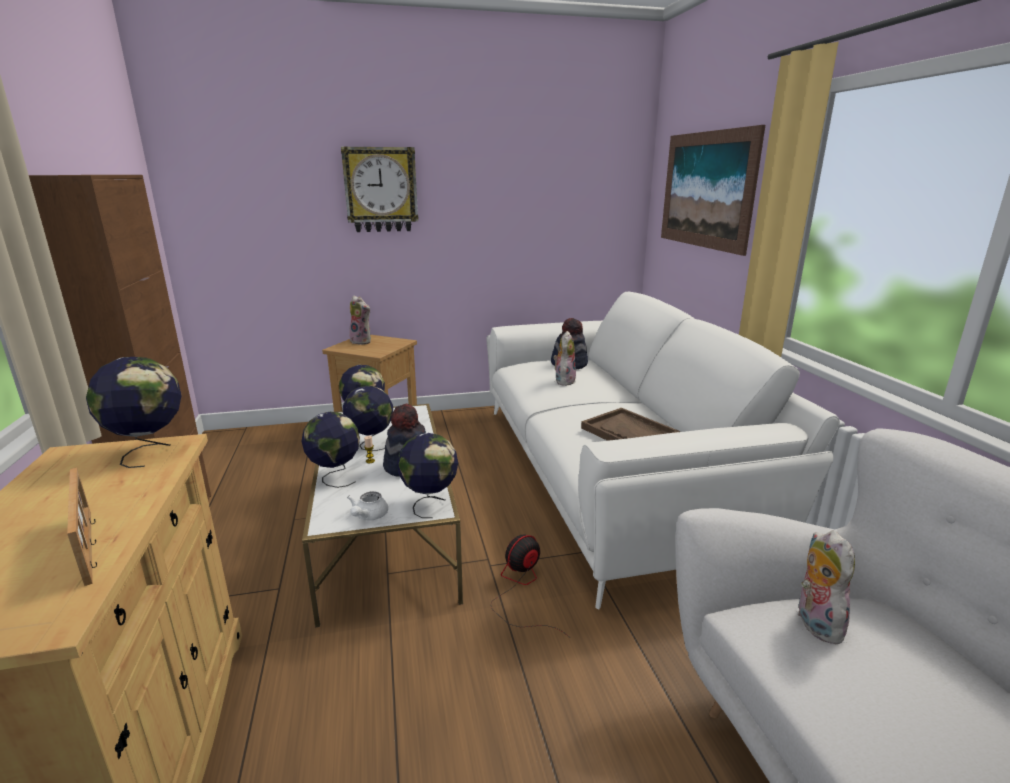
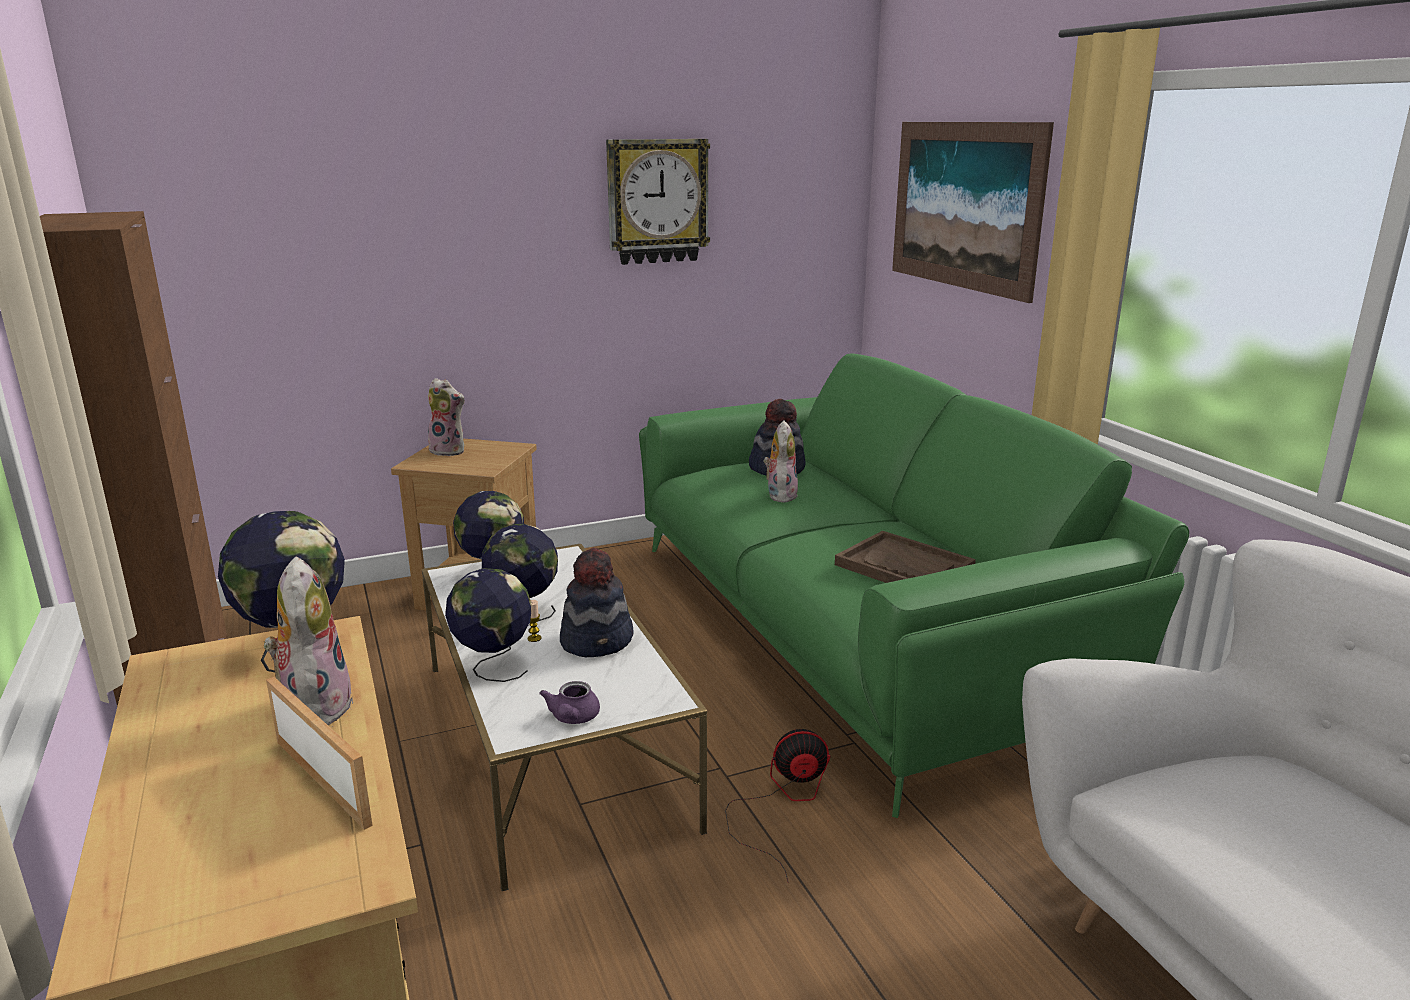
camera: 10 degrees left, 0 degrees up
(368, 516) = (572, 718): white teapot -> purple teapot
(381, 190) = (469, 208): wall clock -> wall clock (657, 201)
(430, 504) = (654, 692): globe -> none
(521, 589) = (783, 803): fan -> fan turned 45 degrees clockwise
(609, 475) = (855, 630): white sofa -> green sofa
(814, 622) = (1206, 788): plush toy -> plush toy (315, 706)

